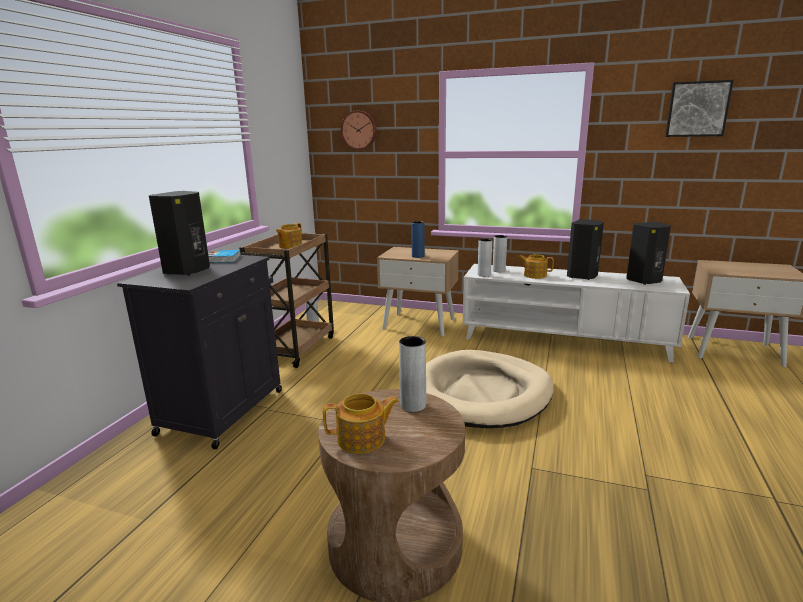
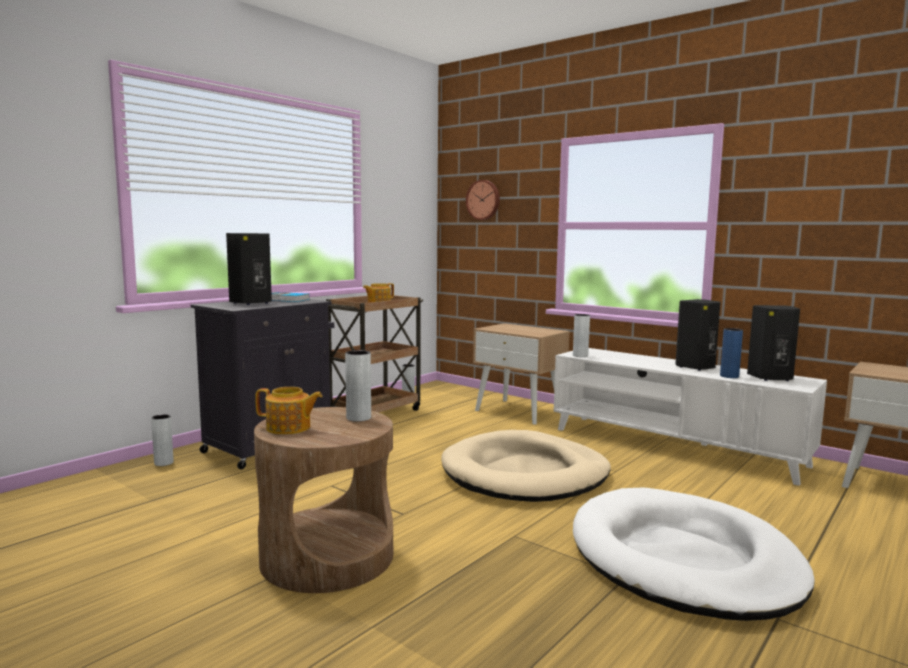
camera: 20 degrees right, 10 degrees down
(418, 256) = (516, 331): blue vase -> blue vase (729, 376)
(499, 270) = (603, 354): grey vase -> grey vase (163, 463)
(534, 275) = (638, 361): teapot -> none
(669, 458) = (683, 559): none -> white dog bed
(697, 109) = (848, 172): picture -> none

